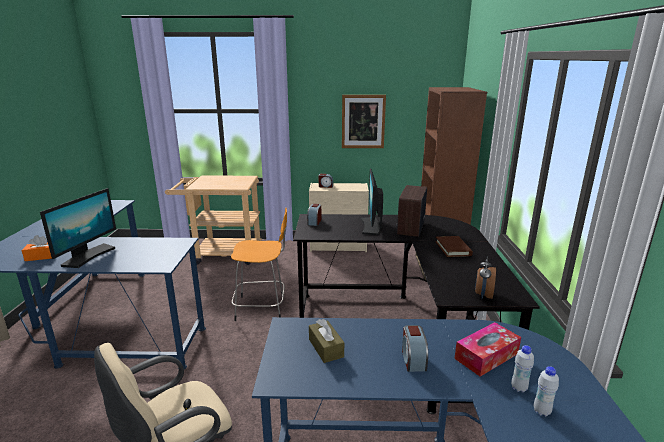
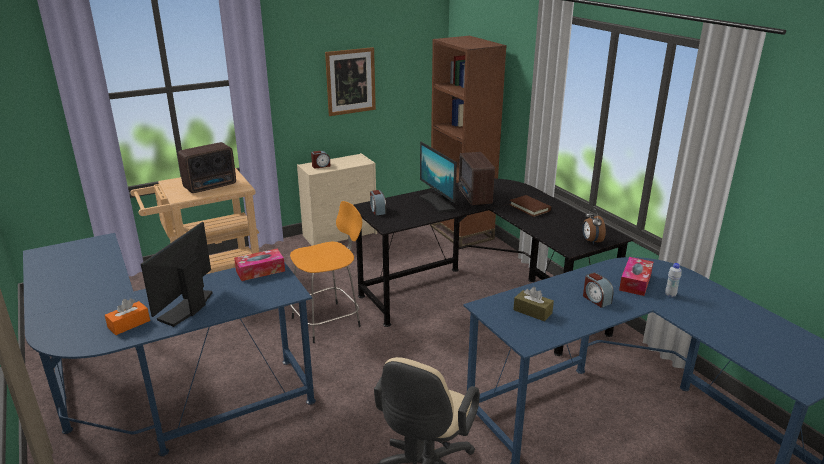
camera: 30 degrees left, 5 degrees up
(88, 256) = (187, 308): monitor -> monitor turned 150 degrees counterclockwise
(169, 244) = (260, 271): none -> tissue box
(224, 183) = (211, 186): none -> radio
(541, 411) = (692, 303): white bottle -> none

